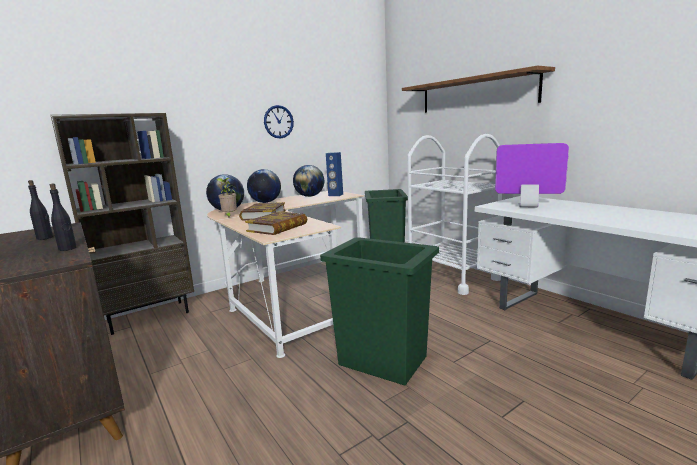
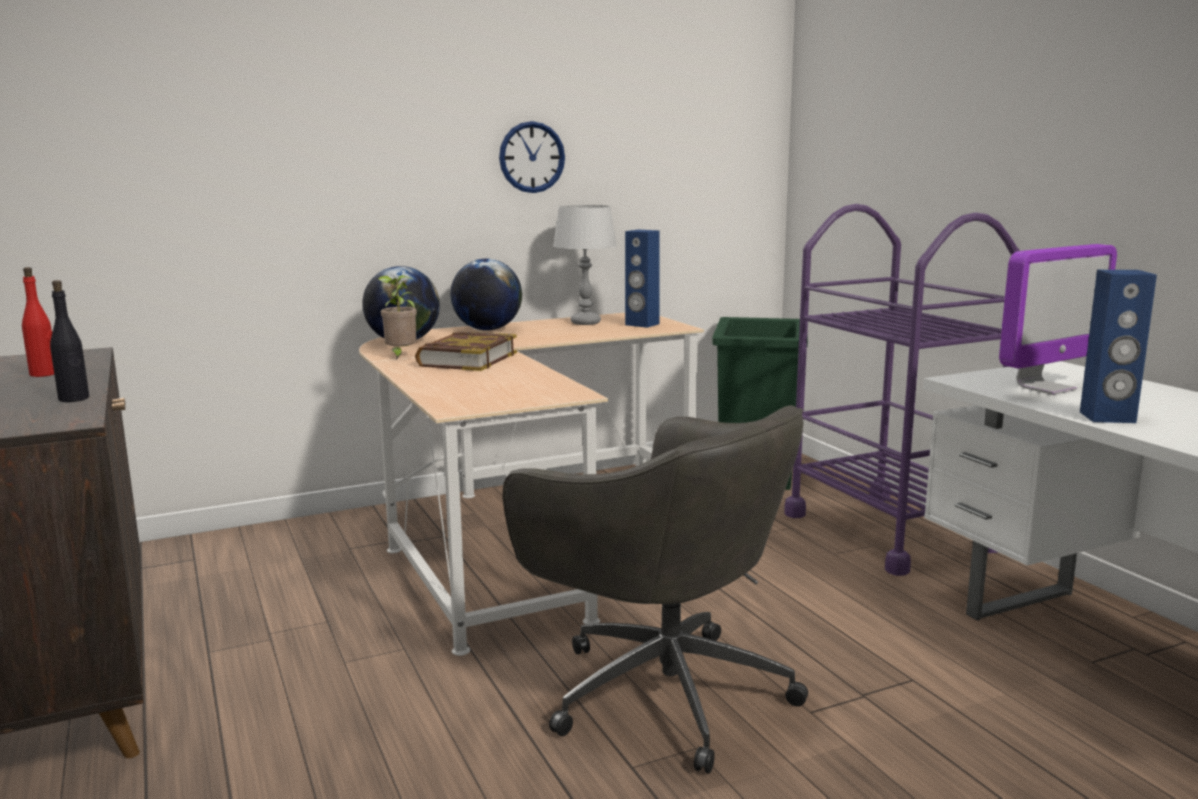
camera: 10 degrees right, 0 degrees up
(45, 238) = (44, 374): black bottle -> red bottle
(149, 316) = (232, 544): brown bookcase -> none
(278, 227) = (481, 389): book -> none
(309, 196) = (586, 322): globe -> grey table lamp
(383, 361) = (662, 691): green trash can -> grey office chair
(451, 276) = (887, 531): white cart -> purple cart
(475, 93) = (976, 115): shelf -> none
(528, 206) = (1045, 388): monitor -> monitor turned 120 degrees clockwise
(564, 215) = (1107, 417): none -> blue speaker

